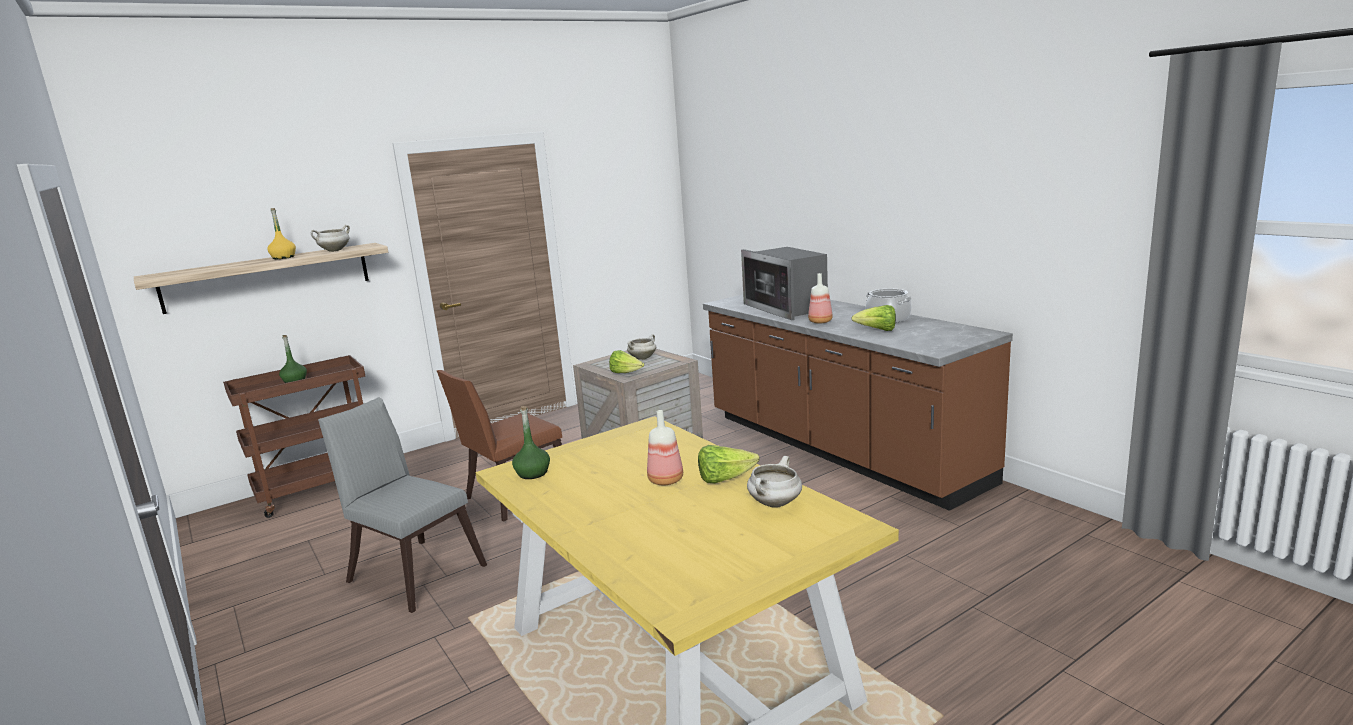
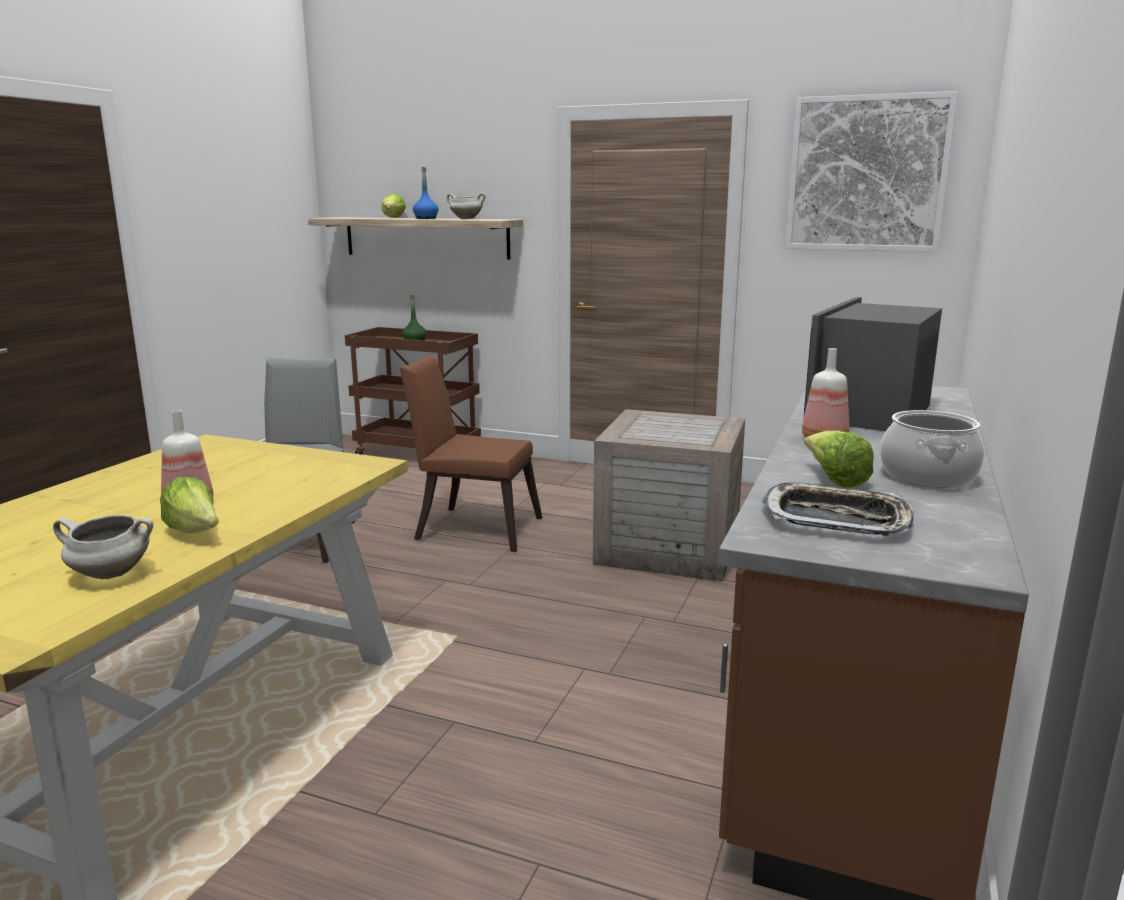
camera: 55 degrees right, 0 degrees up
(283, 257) = (426, 218): yellow bottle -> blue bottle
(533, 473) = (203, 452): green bottle -> none
(622, 176) = (867, 174): none -> picture
(626, 373) = (628, 433): lettuce -> lettuce (393, 218)
(642, 358) = (694, 428): white cooking pot -> none
(925, 339) = (836, 519): none -> tray

